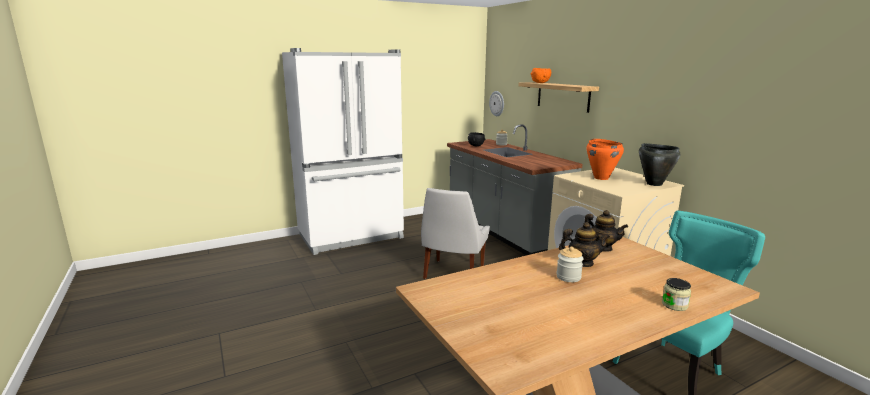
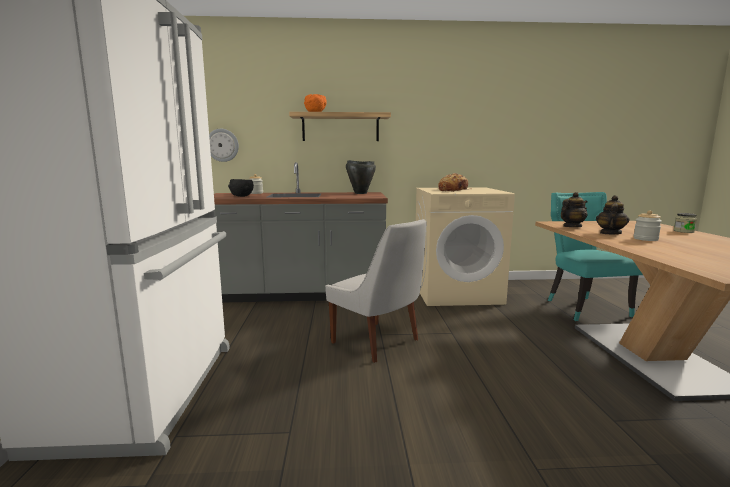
camera: 65 degrees left, 5 degrees down
(601, 178) = (453, 190): orange cooking pot -> bread
(653, 184) = (480, 188): black cooking pot -> black cooking pot (360, 193)

